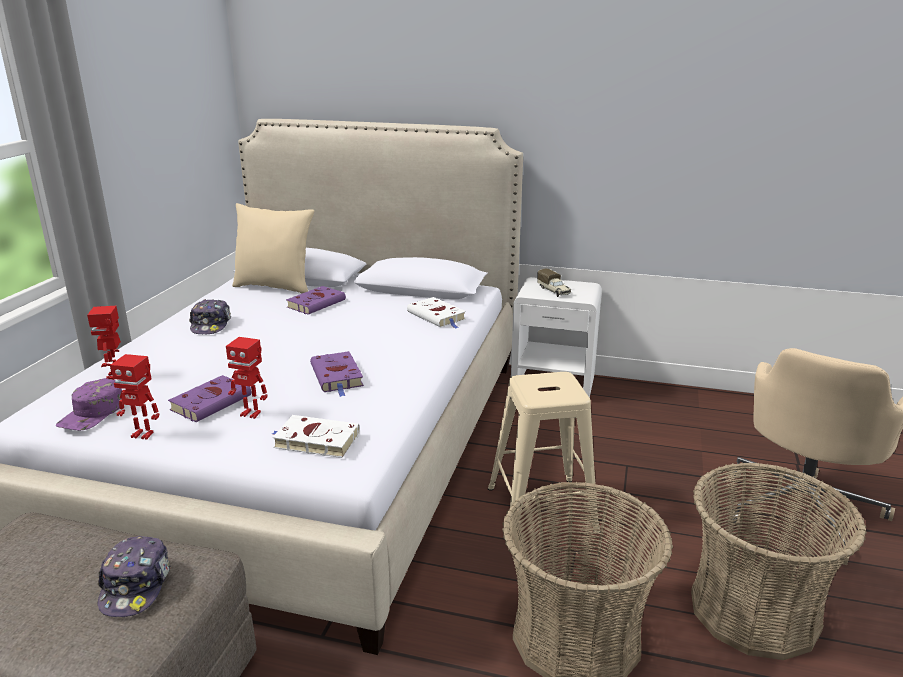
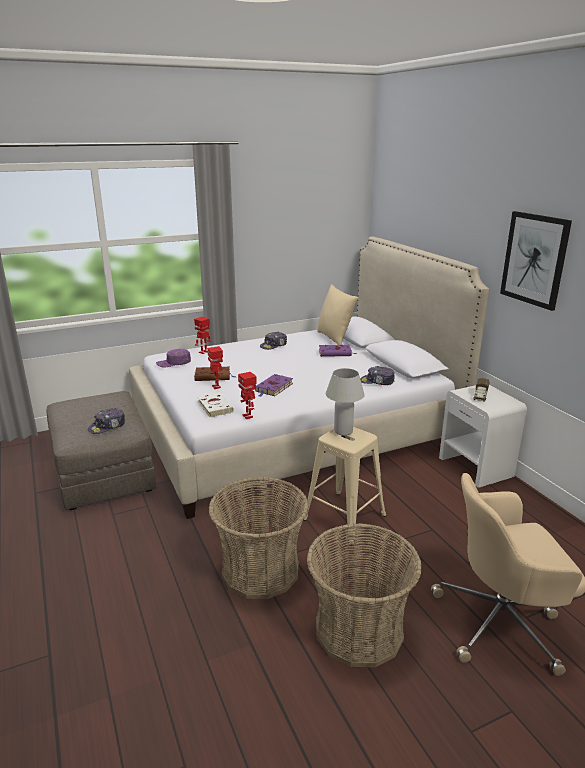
camera: 50 degrees right, 0 degrees up
(143, 434) = (174, 377): toy robot -> toy robot (248, 416)
(213, 402) = (214, 376): purple book -> brown book
(437, 316) = (377, 382): white book -> cap
(532, 384) = (343, 431): none -> white table lamp
(585, 103) = (534, 259): none -> picture

